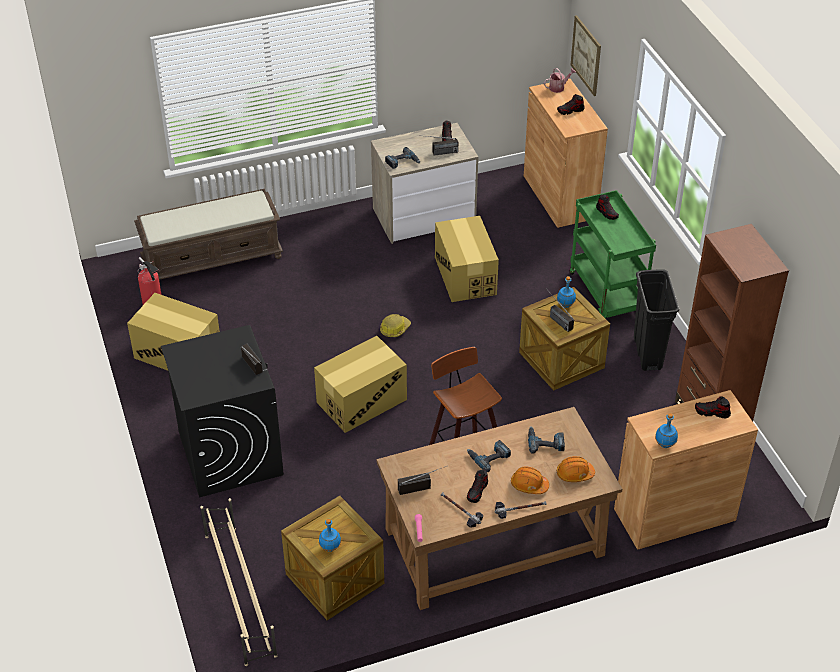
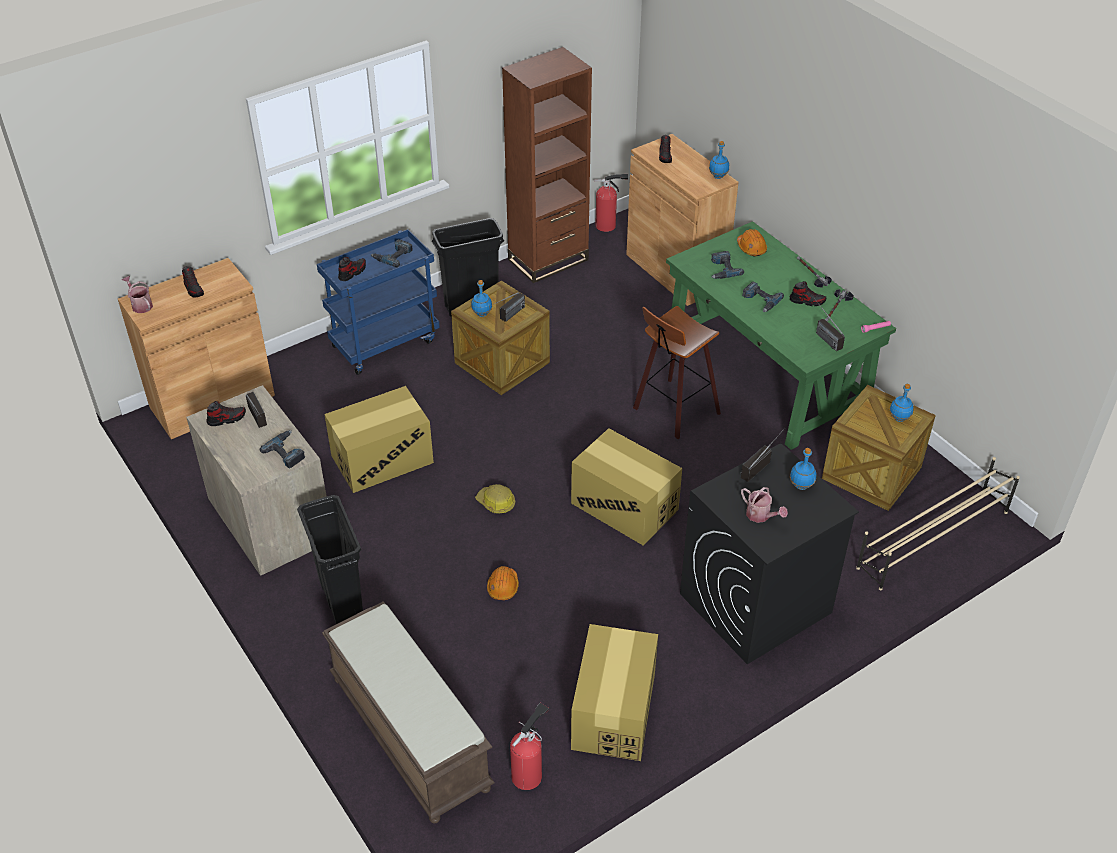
camera: 105 degrees left, 0 degrees up
(205, 355) = (761, 515): none -> watering can
(223, 386) = (801, 485): none -> blue bottle
(332, 242) = (342, 602): none -> black trash can
(494, 542) = (766, 373): brown desk -> green desk
(529, 485) = (780, 272): orange hard hat -> orange hard hat (503, 587)
(586, 55) = (134, 241): picture -> none
(608, 293) = (385, 342): green cart -> blue cart
(625, 237) = (393, 256): none -> power drill
(765, 478) = (608, 226): none -> fire extinguisher

